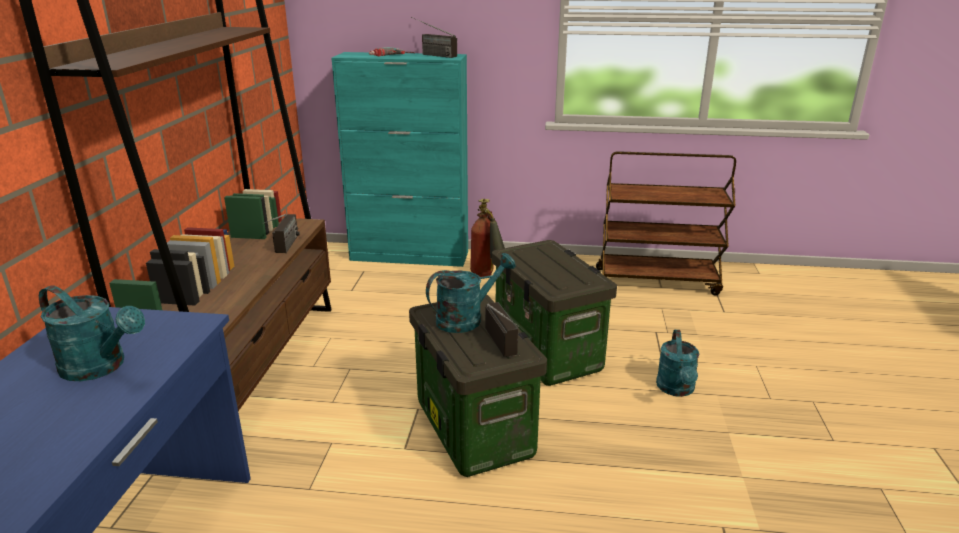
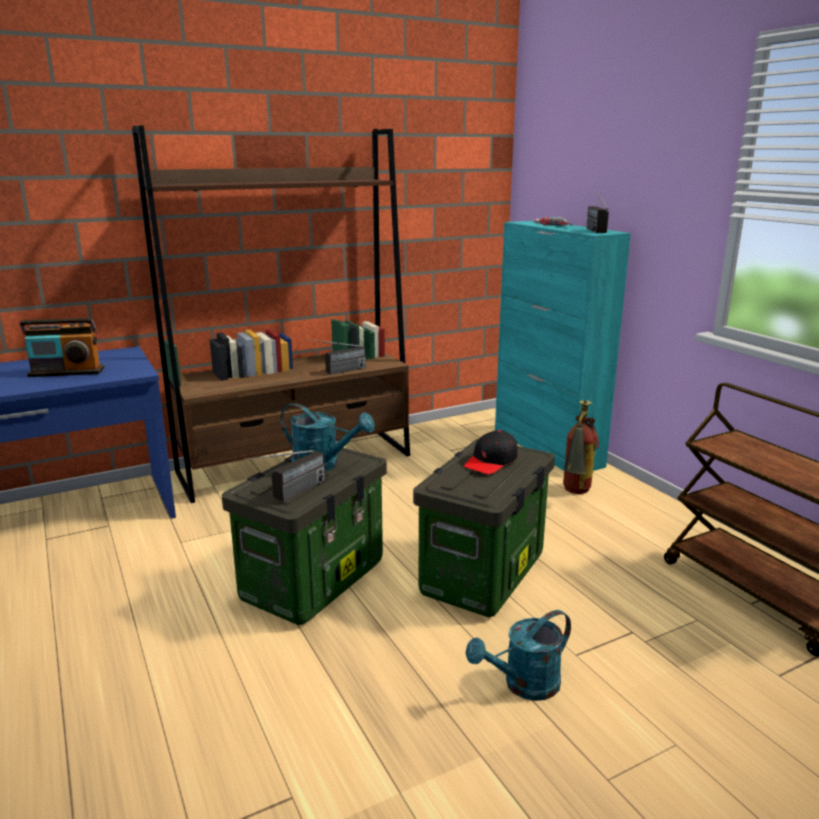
camera: 55 degrees right, 5 degrees down
(101, 367) = (66, 372): turquoise watering can -> radio
(542, 260) = (491, 461): none -> black cap

